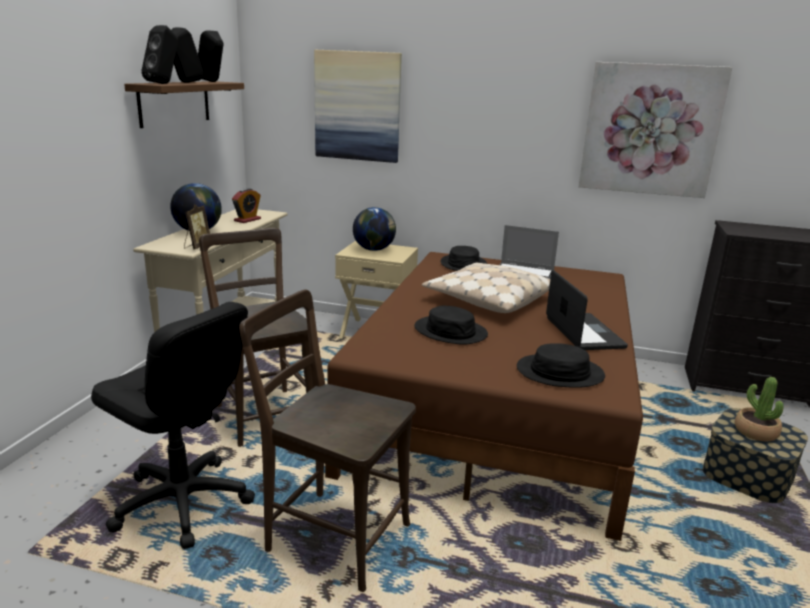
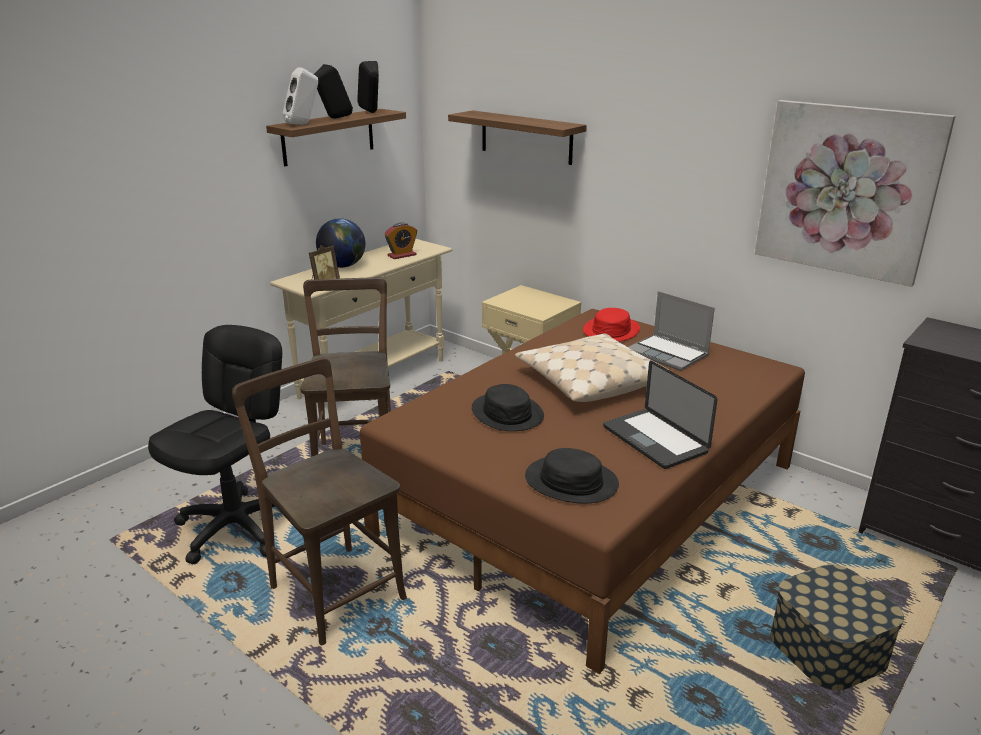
camera: 25 degrees right, 5 degrees up
(164, 83) = (304, 124): black speaker -> white speaker
(182, 502) = (237, 528): black office chair -> black office chair turned 120 degrees counterclockwise
(357, 106) = (526, 137): picture -> shelf
(374, 249) = (528, 299): globe -> none
(463, 264) = (611, 330): black hat -> red hat
(584, 333) = (654, 440): laptop -> laptop turned 135 degrees clockwise
(755, 432) = (833, 600): potted plant -> none

